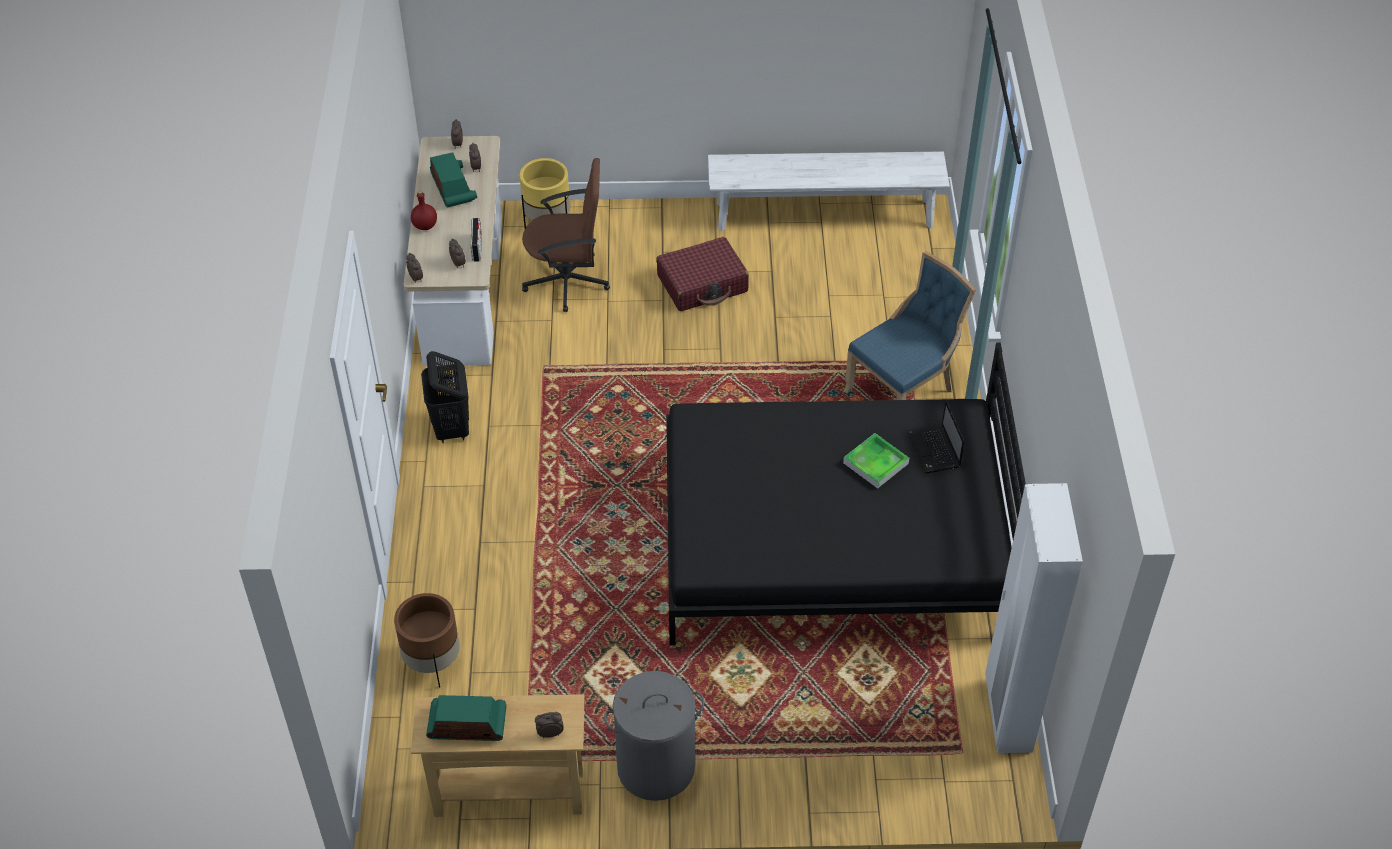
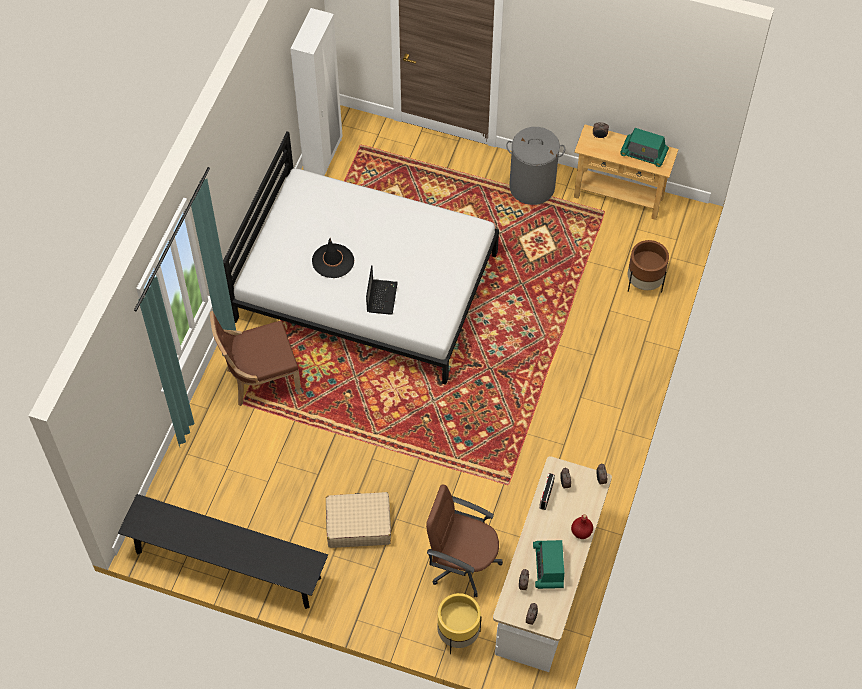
camera: 160 degrees left, 10 degrees up
(451, 428) = (591, 450): black laundry basket -> none
(702, 284) = (358, 524): red suitcase -> beige suitcase
(824, 215) = (228, 565): white bench -> black bench
(834, 542) = (366, 285): black bed -> white bed
(875, 463) = (333, 261): tray -> black hat
(904, 392) = (260, 379): blue chair -> brown chair
(934, 451) = (290, 259): laptop -> laptop (381, 296)

